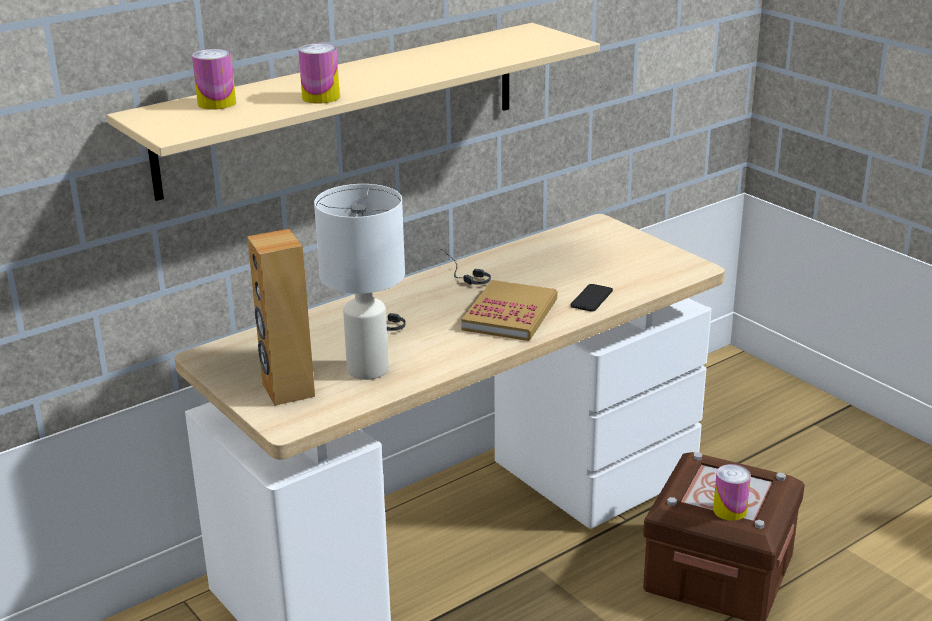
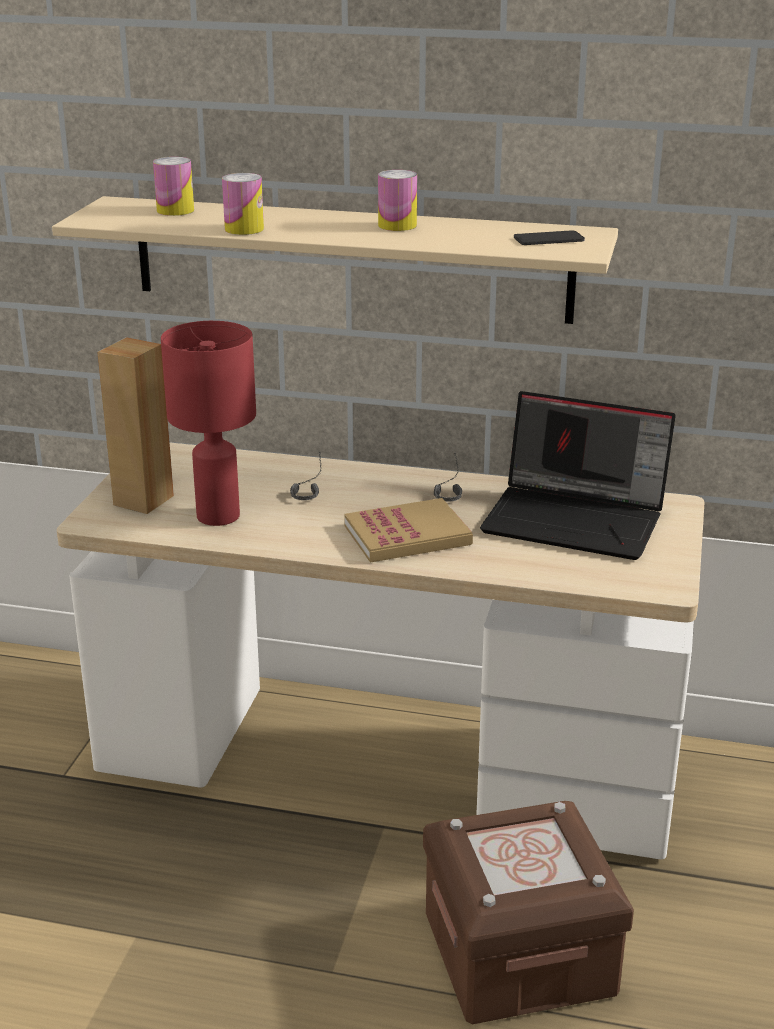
camera: 50 degrees right, 0 degrees up
(368, 370) = (217, 516): white table lamp -> red table lamp
(573, 256) = (577, 519): none -> laptop
(591, 298) = (503, 560): phone -> phone (548, 239)
(729, 510) = (490, 870): can -> can (397, 225)

